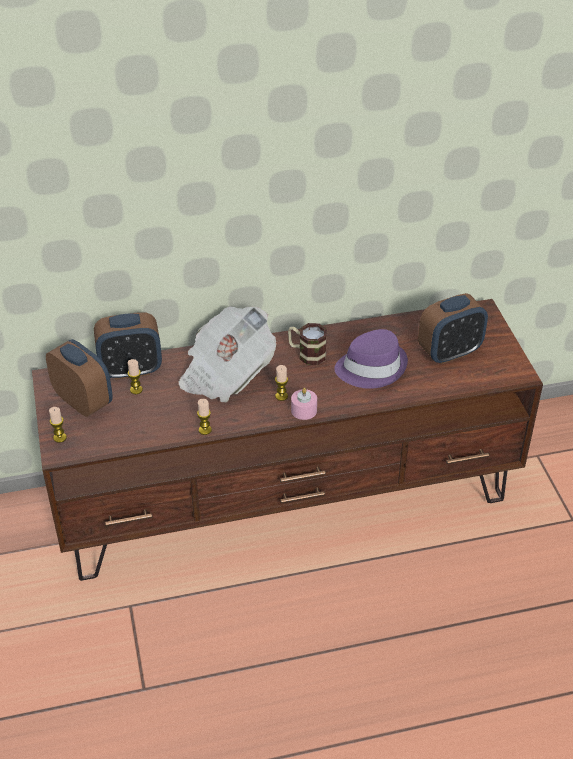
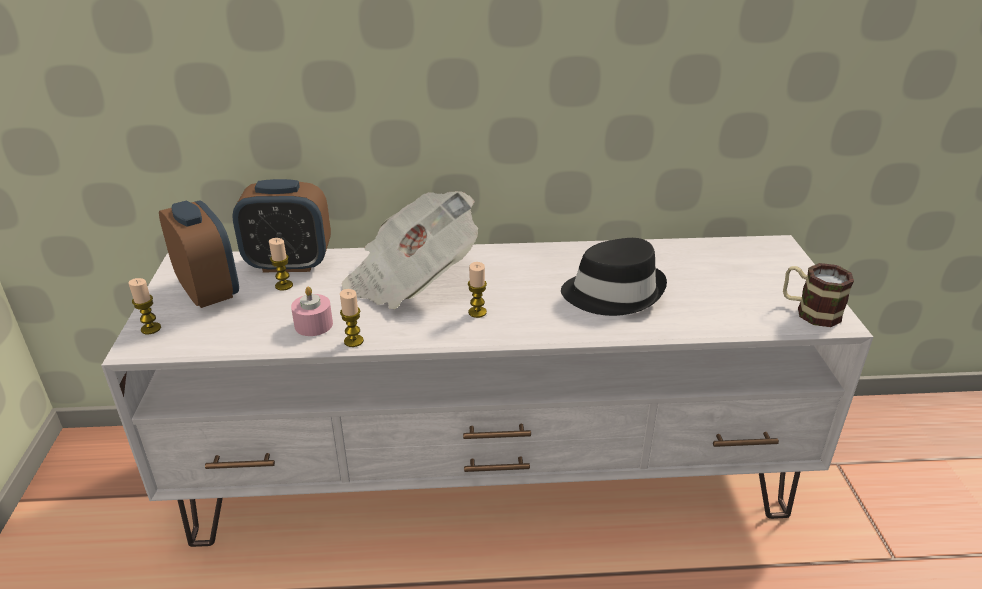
camera: 10 degrees right, 10 degrees down
(287, 498) = (493, 475): brown tv stand -> white tv stand
(304, 410) = (504, 332): pink candle -> pink candle (313, 325)
(306, 354) = (527, 269): mug -> mug (809, 311)
(371, 367) = (613, 292): purple hat -> black hat
(449, 352) = (729, 286): alarm clock -> none

